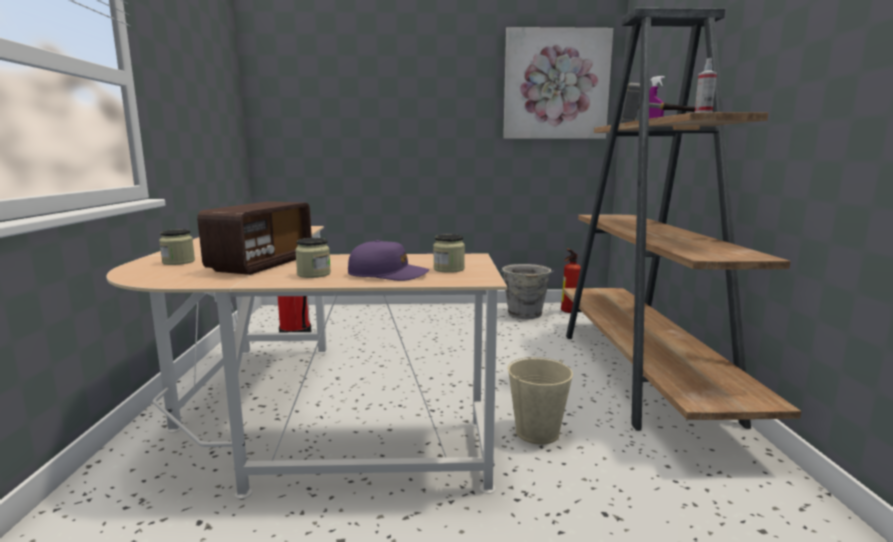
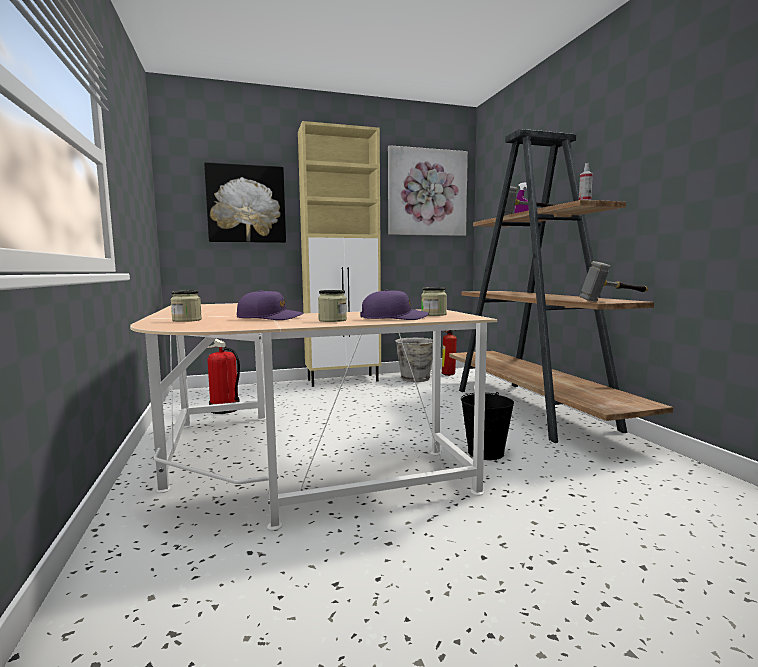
camera: 15 degrees left, 5 degrees down
(262, 263) = (270, 318): radio -> purple cap
(337, 106) = (246, 204): none -> picture
(441, 309) = (344, 380): none -> beige cabinet
(537, 432) = (486, 452): beige bucket -> black bucket
(731, 254) = (614, 300): none -> hammer

